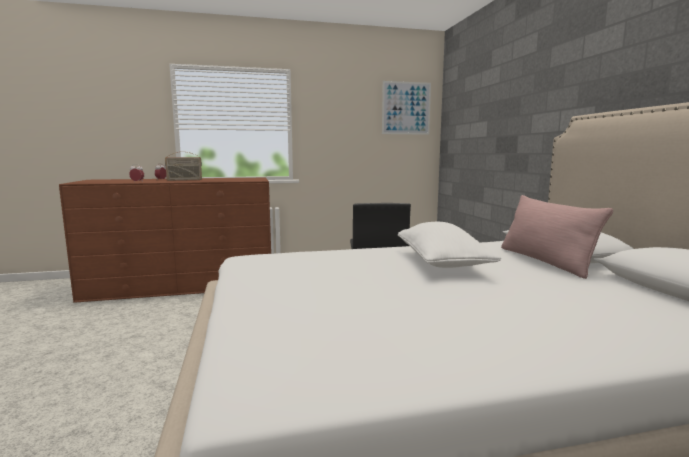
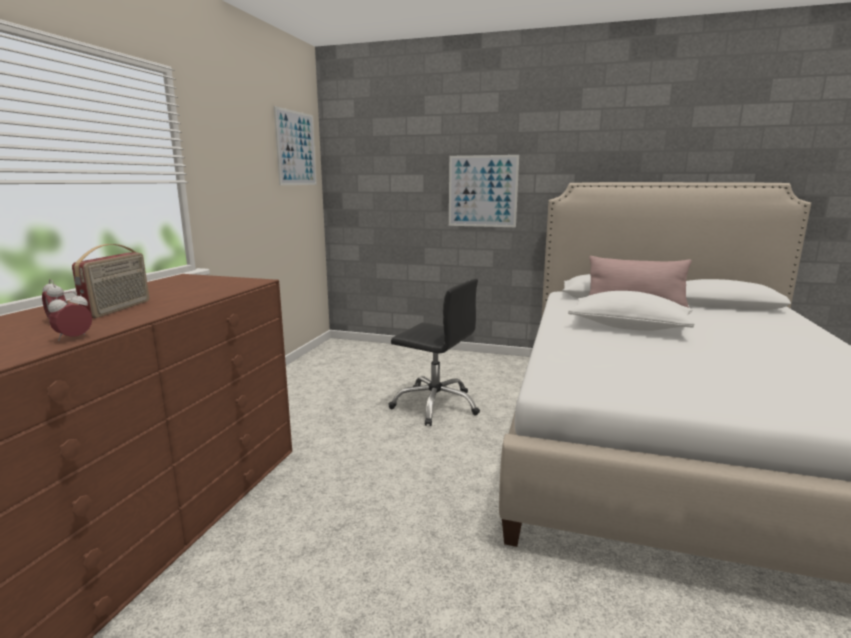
camera: 60 degrees left, 5 degrees up
(520, 132) = (482, 191): none -> picture

